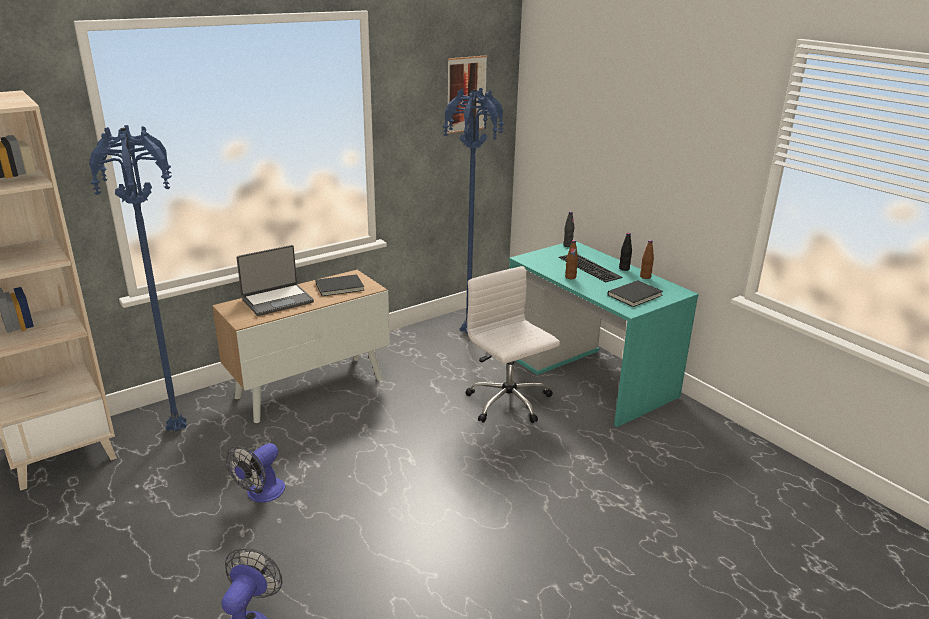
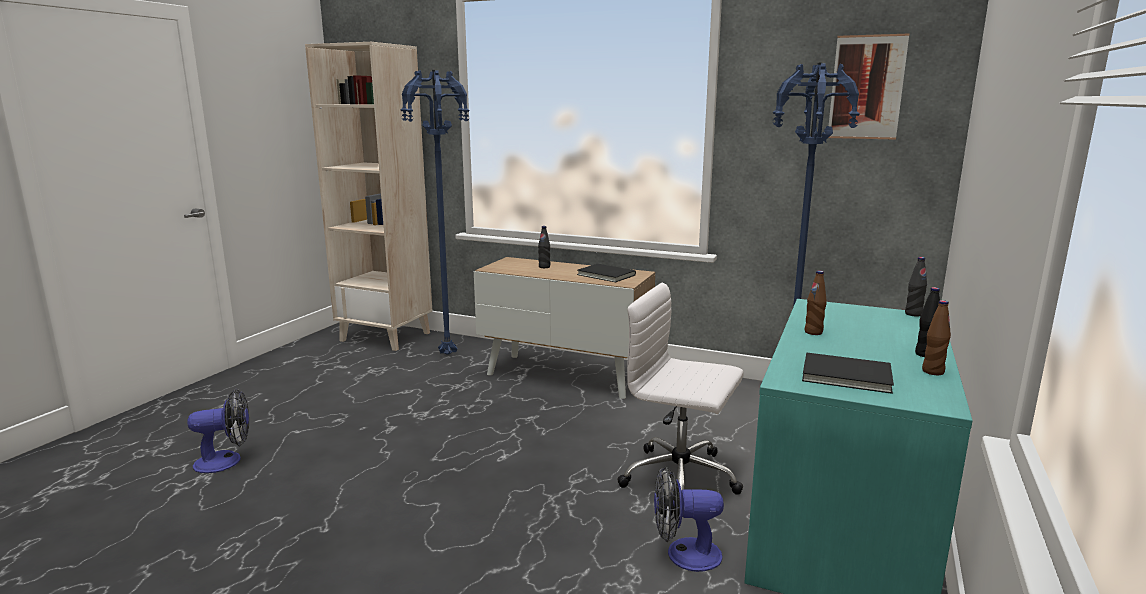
camera: 60 degrees right, 10 degrees down
(261, 494) = (392, 409): fan -> fan (684, 554)
(277, 300) = (544, 267): laptop -> black bottle
(509, 403) = (681, 479): white office chair -> white office chair turned 90 degrees counterclockwise
(591, 267) = (876, 336): keyboard -> none

